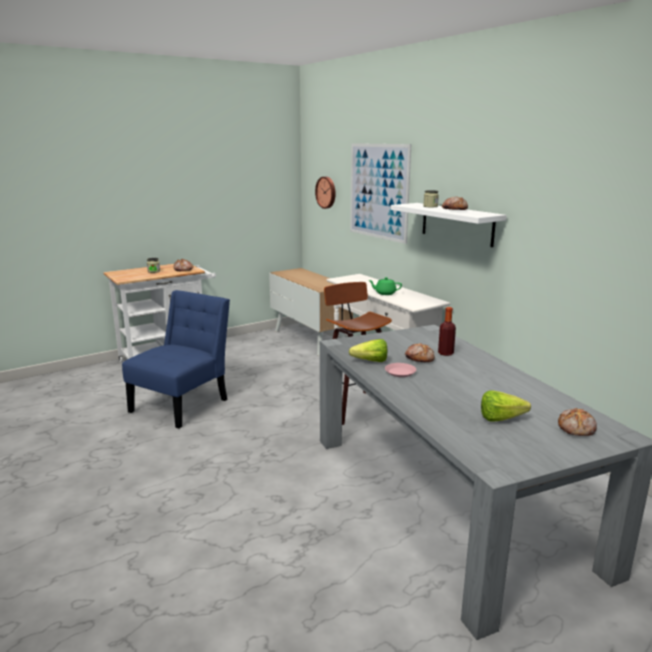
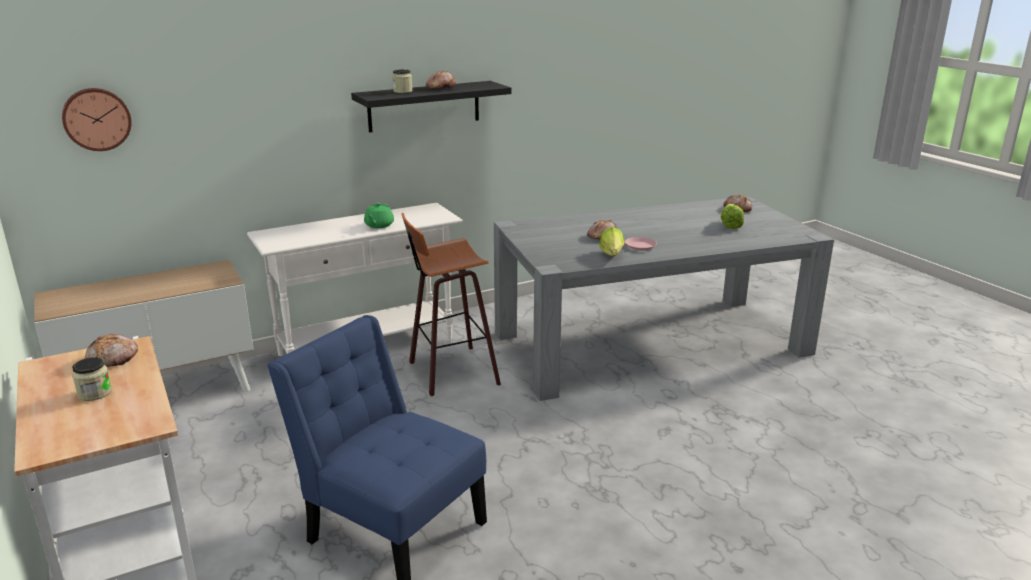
camera: 85 degrees left, 5 degrees up
(378, 191) = (260, 91): picture -> none
(445, 353) = (587, 226): bottle -> none
(457, 224) = (424, 106): white shelf -> black shelf

